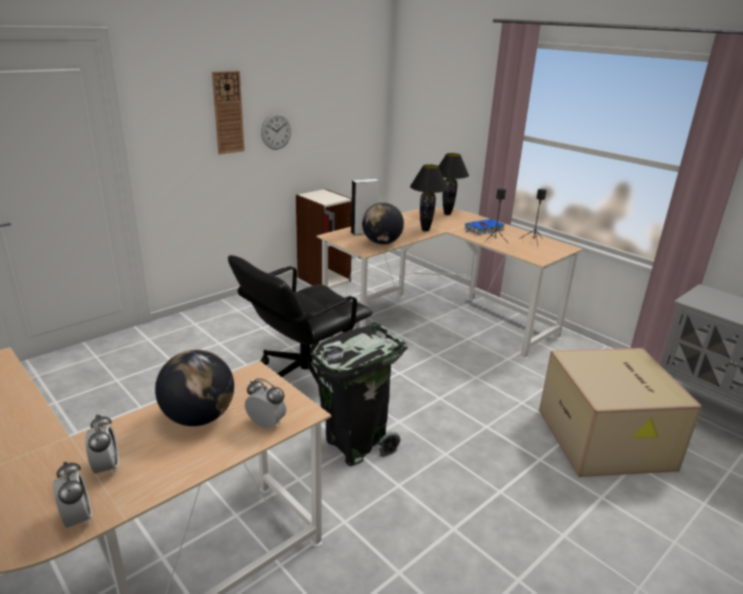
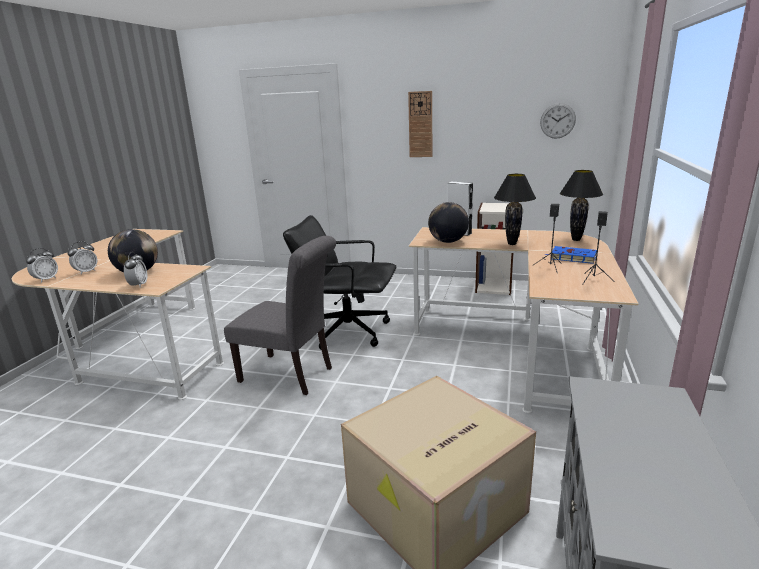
camera: 60 degrees right, 5 degrees down
(276, 131) = (466, 143): wall clock -> wall clock (557, 121)
(356, 444) = (291, 375): black trash can -> grey chair

